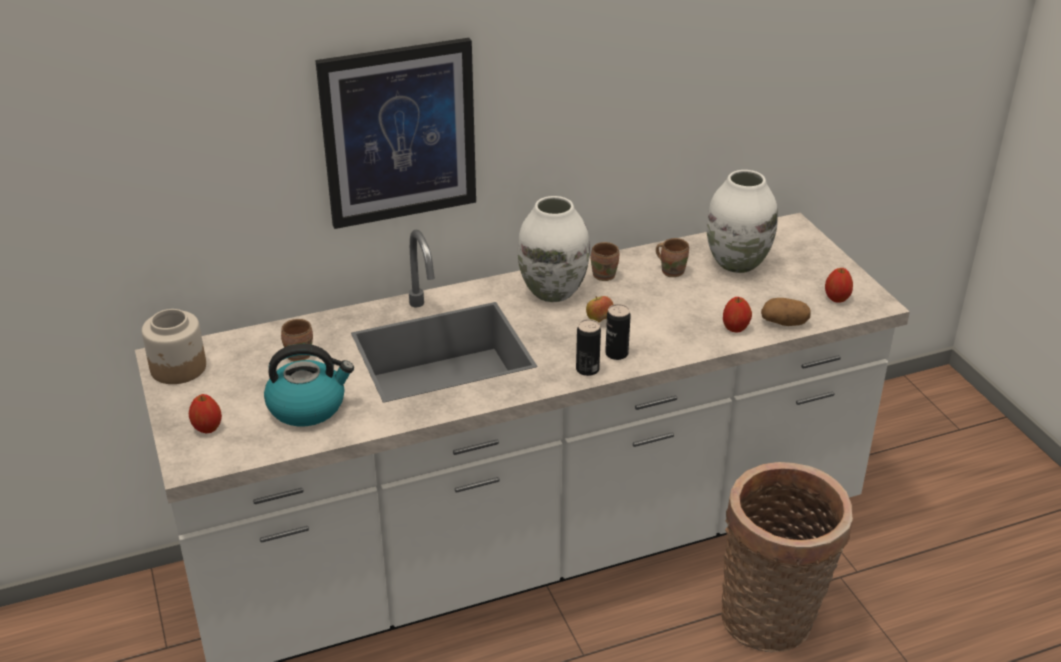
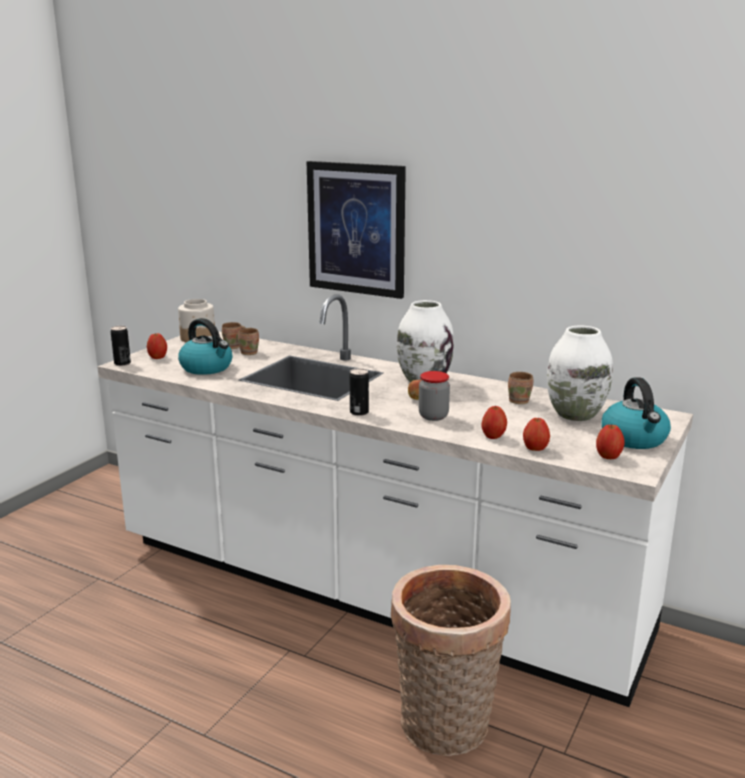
camera: 50 degrees right, 15 degrees down
(605, 275) = (472, 387): brown mug -> brown mug (234, 347)
(616, 354) = (391, 414): can -> can (122, 363)
(650, 334) = (433, 416): none -> jar
(784, 323) = (535, 449): potato -> apple
(818, 267) = (635, 439): none -> kettle

